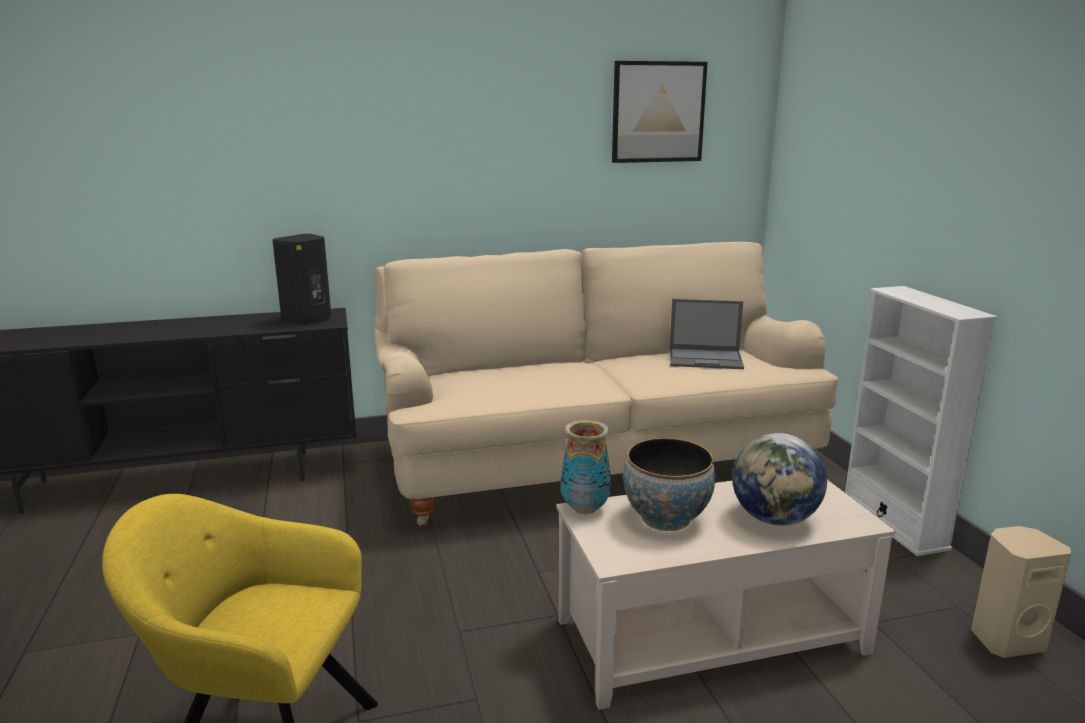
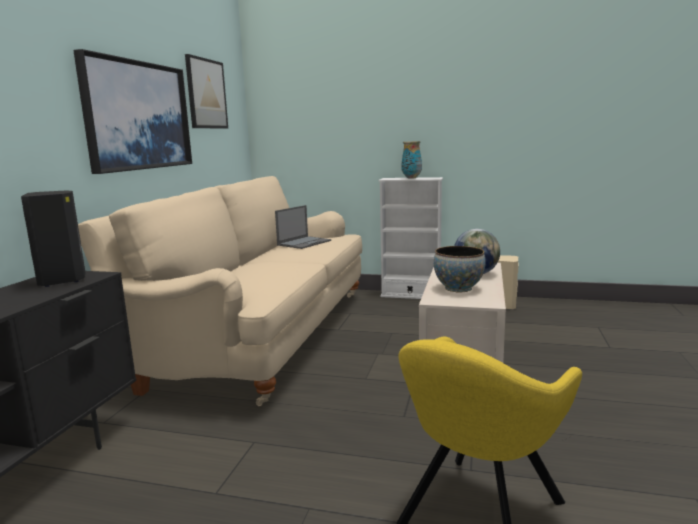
camera: 60 degrees left, 5 degrees down
(500, 151) = (138, 116): none -> picture
(584, 509) = (431, 300): vase -> vase (411, 178)

